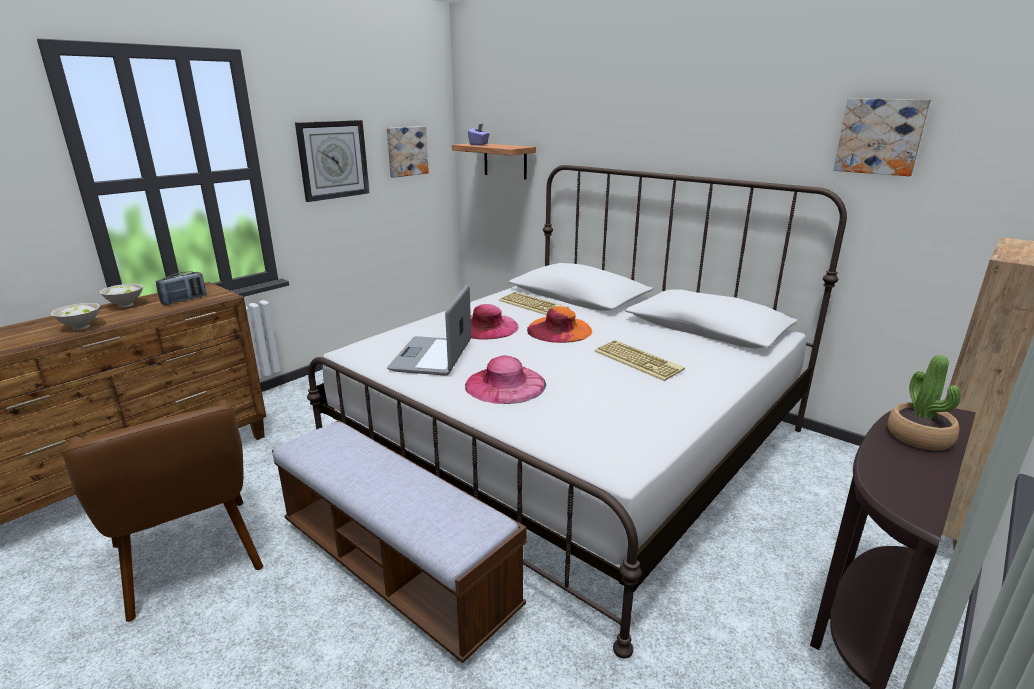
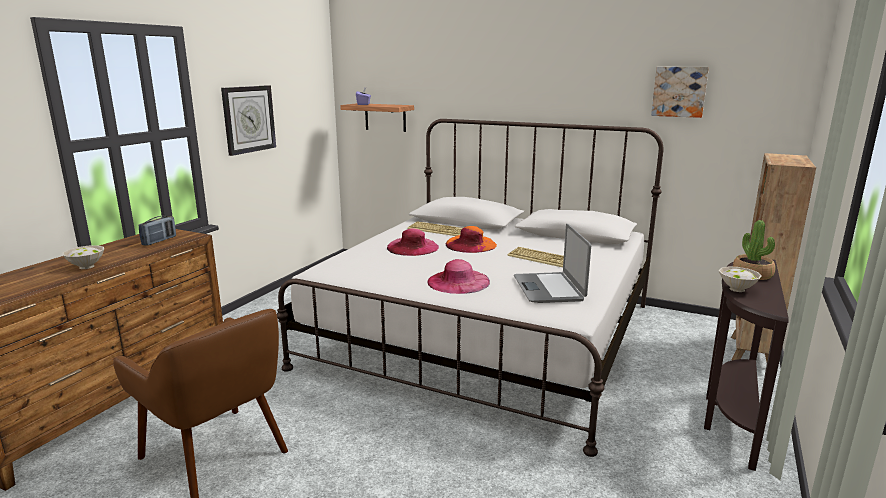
camera: 15 degrees left, 5 degrees down
(125, 305) = (107, 248): white bowl -> white bowl (736, 289)
(395, 566) = (397, 432): bench -> none
(406, 151) = (301, 111): picture -> none
(432, 357) = (387, 270): laptop -> laptop (549, 288)

